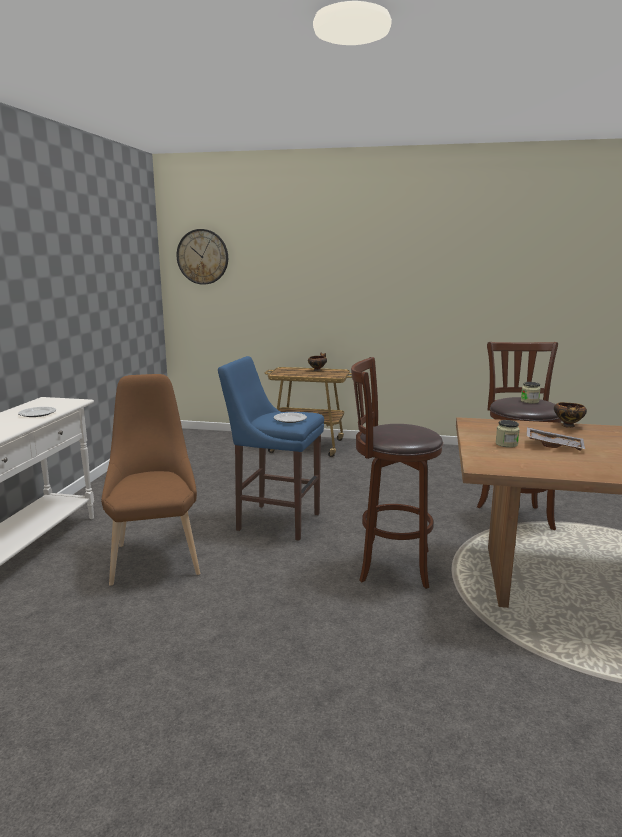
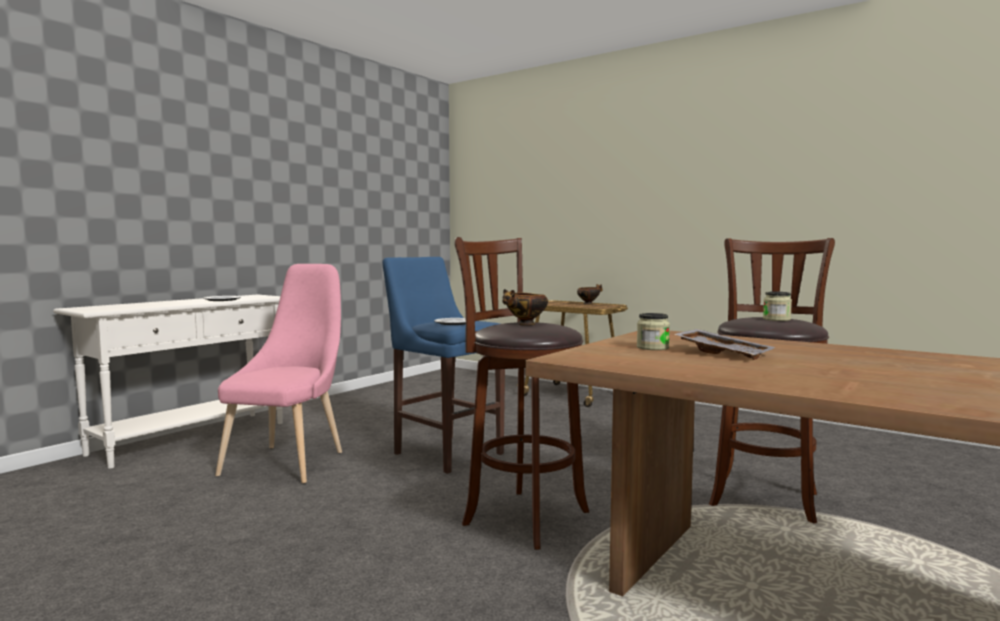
camera: 25 degrees right, 10 degrees down
(156, 556) = (289, 461): brown chair -> pink chair
(202, 257) = (486, 182): wall clock -> none
(568, 426) = (795, 343): bowl -> bowl (525, 324)

